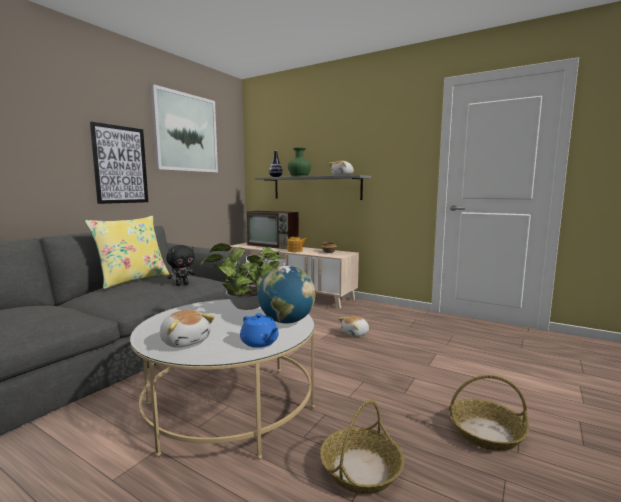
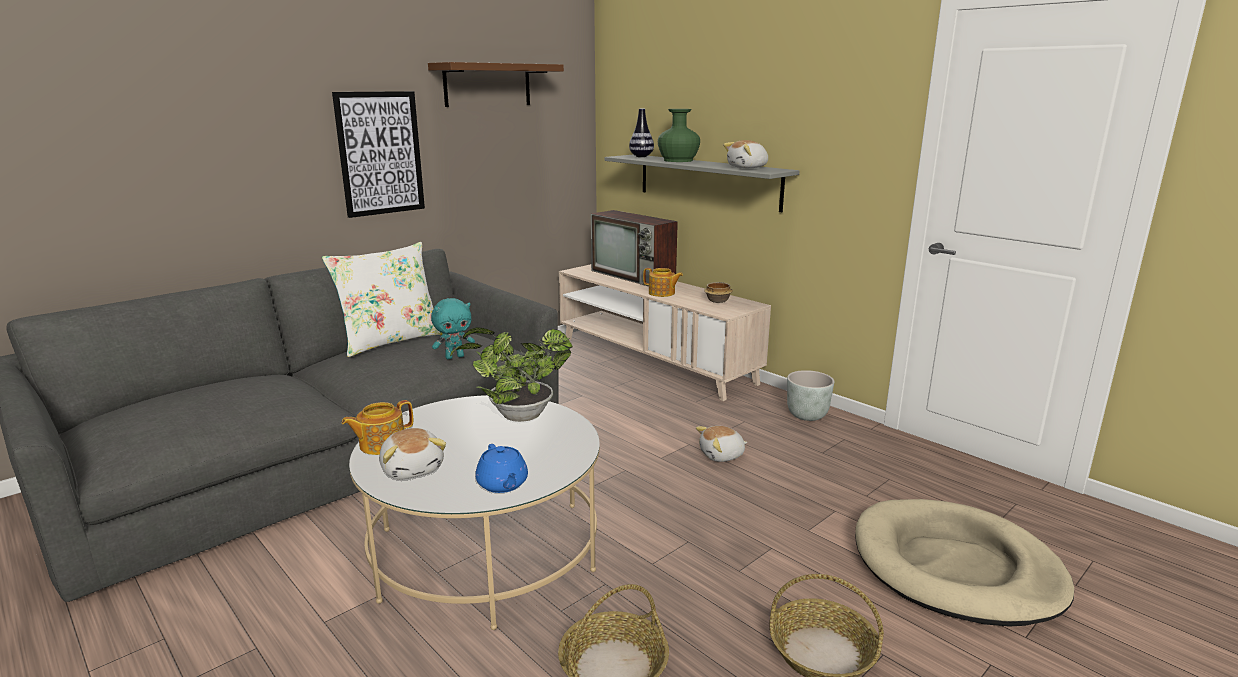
camera: 15 degrees right, 10 degrees up
(132, 280) = (390, 341): yellow pillow -> white pillow
(152, 330) = (381, 444): none -> teapot
(182, 284) = (455, 357): black plush toy -> turquoise plush toy
(186, 133) = (487, 85): picture -> brown shelf
(287, 321) = (559, 451): globe -> none
(389, 311) = (807, 416): none -> grey planter
(519, 373) = (955, 567): none -> beige dog bed

